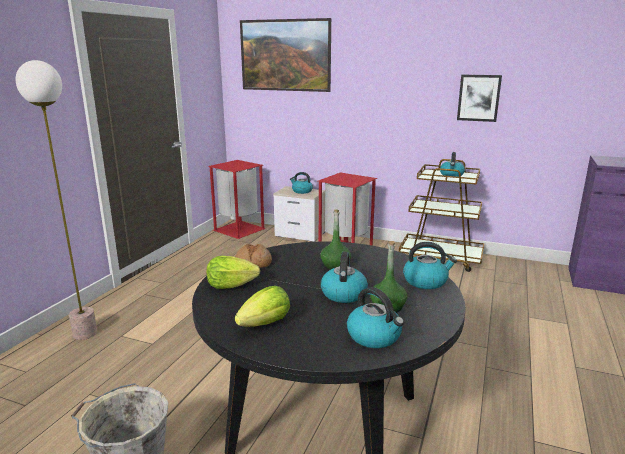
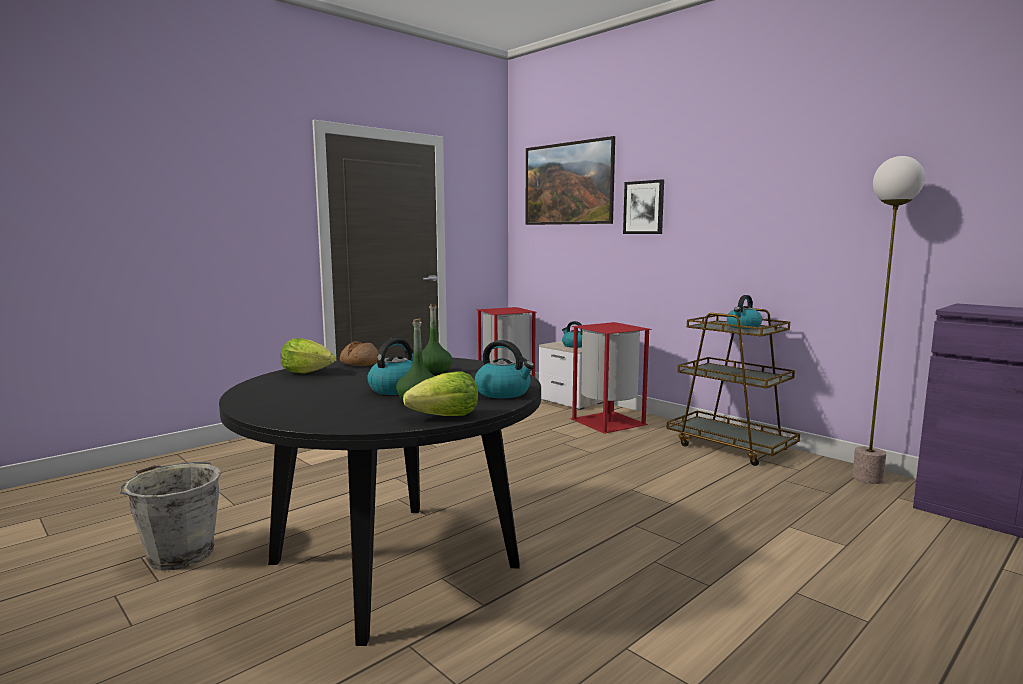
camera: 25 degrees right, 10 degrees down
(85, 333) = (265, 447): floor lamp -> floor lamp (868, 478)
(265, 324) = (282, 395): lettuce -> lettuce (446, 417)
(375, 336) = (358, 416): kettle -> none
(478, 98) = (789, 223): picture -> picture (644, 207)

